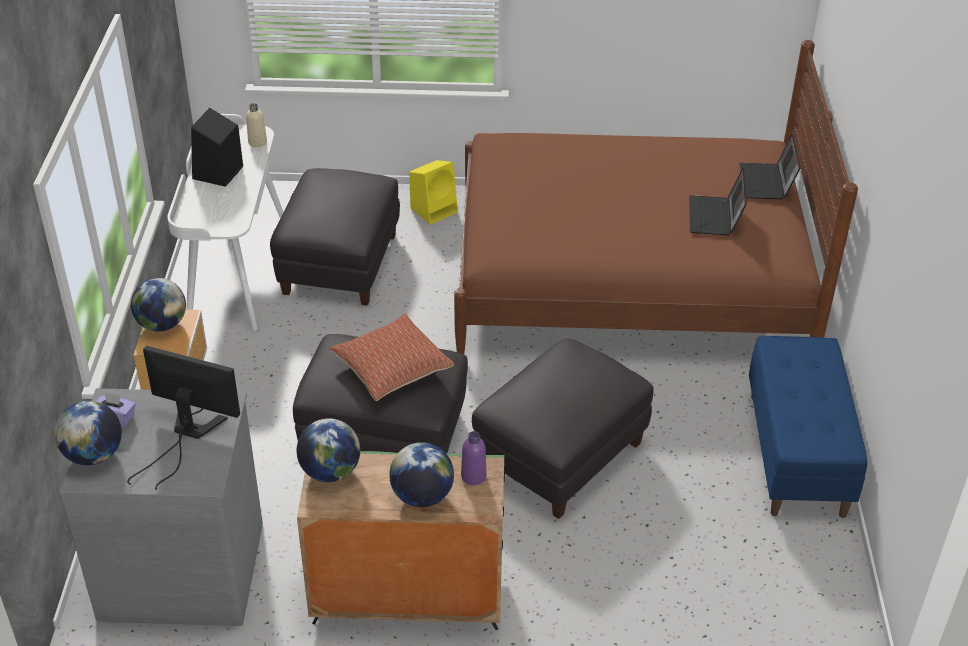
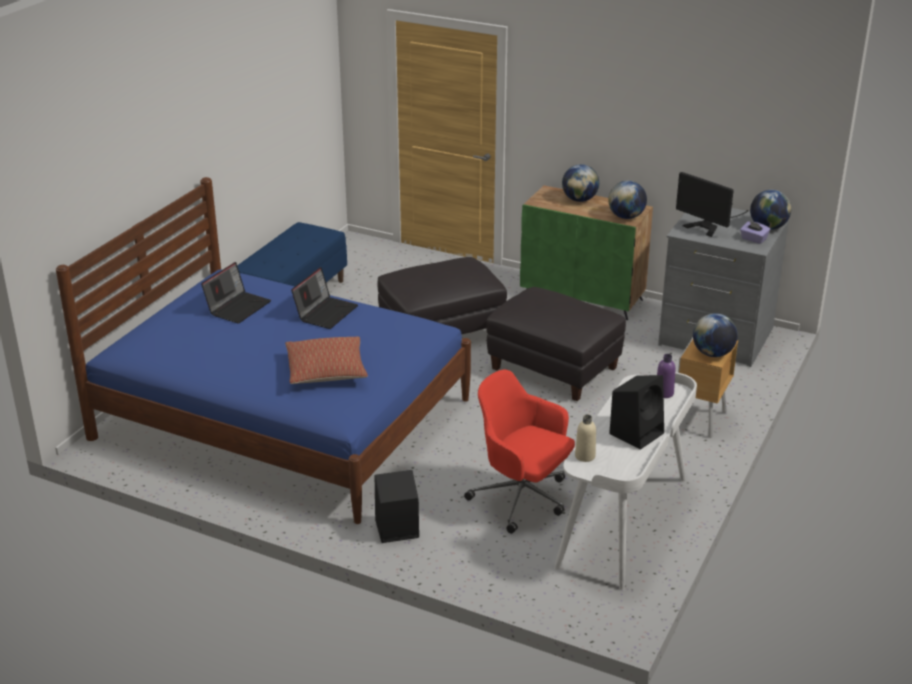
camera: 155 degrees left, 10 degrees down
(340, 264) = (522, 499): black ottoman -> red office chair
(391, 368) = (548, 308): pillow -> pillow (326, 371)
(434, 209) = (395, 529): yellow speaker -> black speaker
(473, 476) = (546, 201): purple bottle -> purple bottle (664, 393)
(628, 280) = (282, 419): brown bed -> blue bed
(767, 183) = (163, 321): laptop -> laptop (326, 312)

